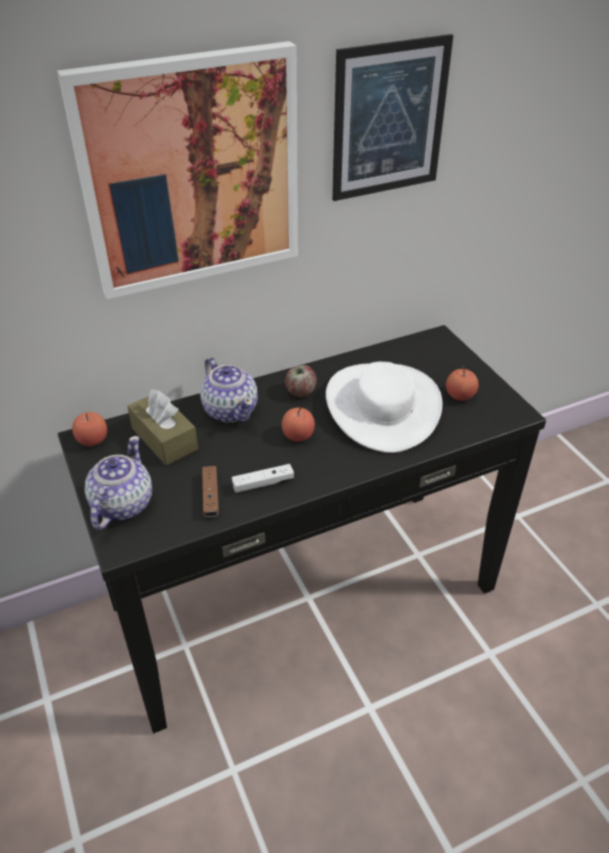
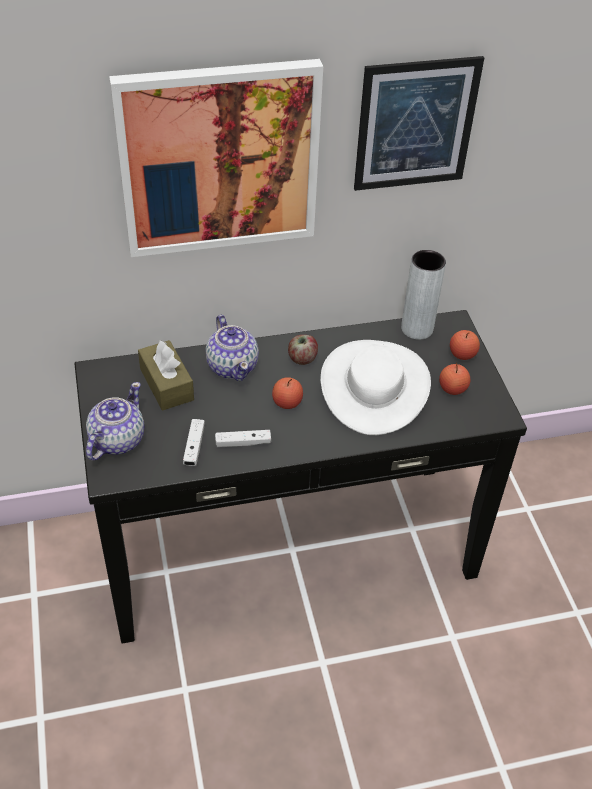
camera: 10 degrees right, 5 degrees up
(92, 440) = (103, 374): apple -> apple (462, 354)
(210, 496) = (194, 447): brown game controller -> white game controller
(404, 348) = (417, 329): none -> grey vase

